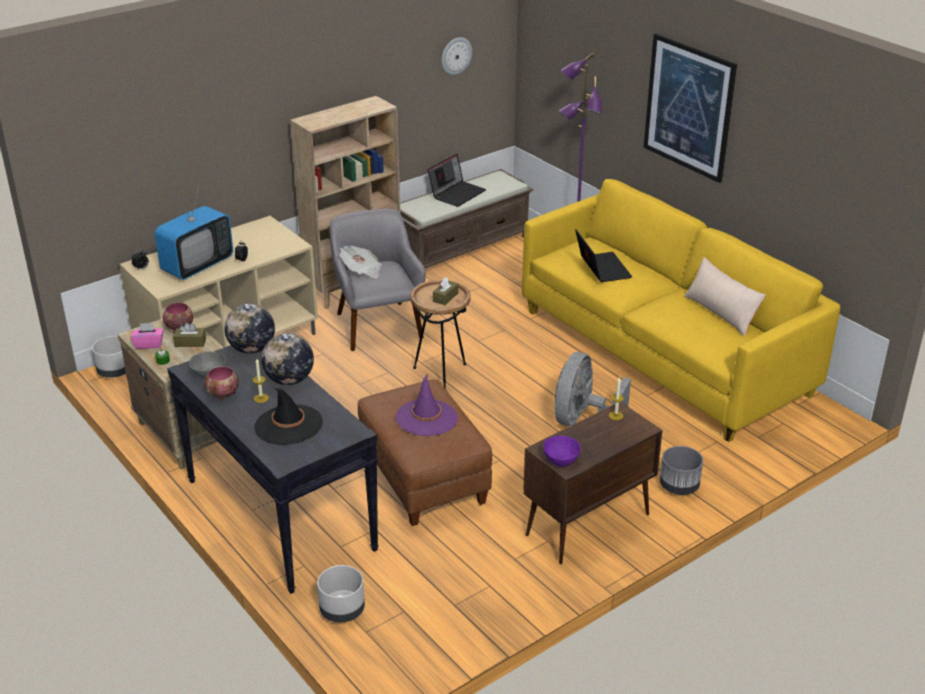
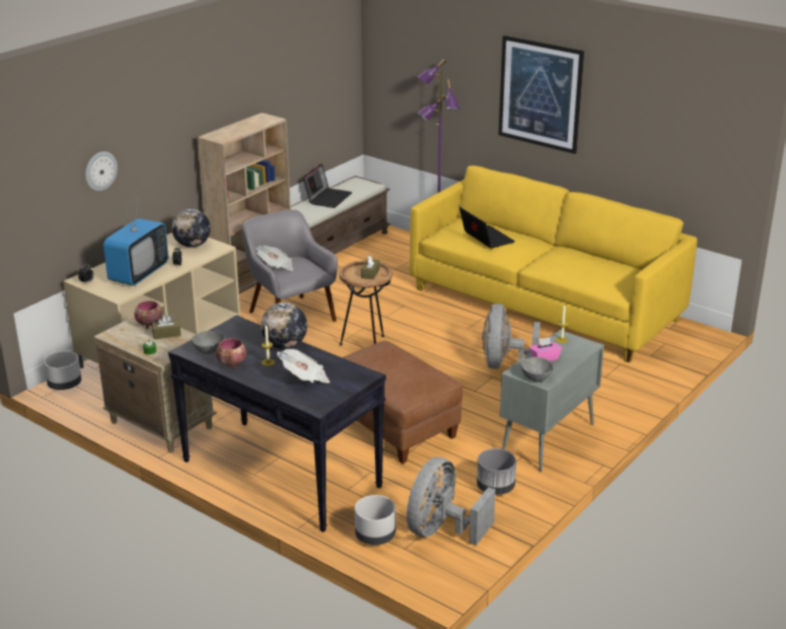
camera: 15 degrees left, 5 degrees down
(149, 344) = (129, 340): pink tissue box -> pink tissue box (544, 358)
(252, 349) = (236, 327): globe -> globe (192, 245)
(288, 425) = (305, 378): black hat -> newspaper
(417, 617) = (442, 530): none -> grey fan
(426, 418) = (397, 368): purple hat -> none
(456, 55) = (318, 75): wall clock -> wall clock (100, 171)
(561, 460) = (536, 377): purple bowl -> grey bowl
(587, 525) = (547, 440): brown cabinet -> grey cabinet
(678, 486) = (606, 400): grey planter -> grey planter (495, 488)
(721, 313) = (599, 259): beige pillow -> none

